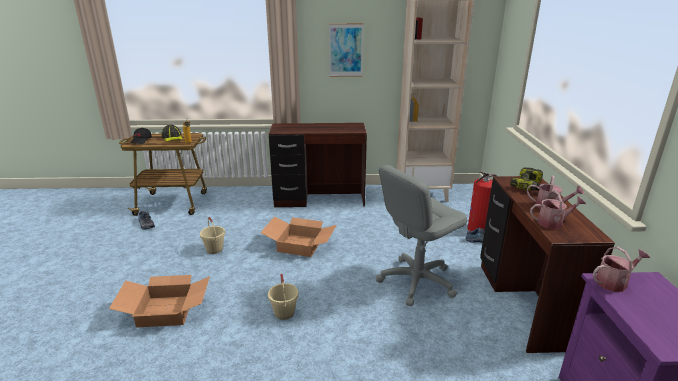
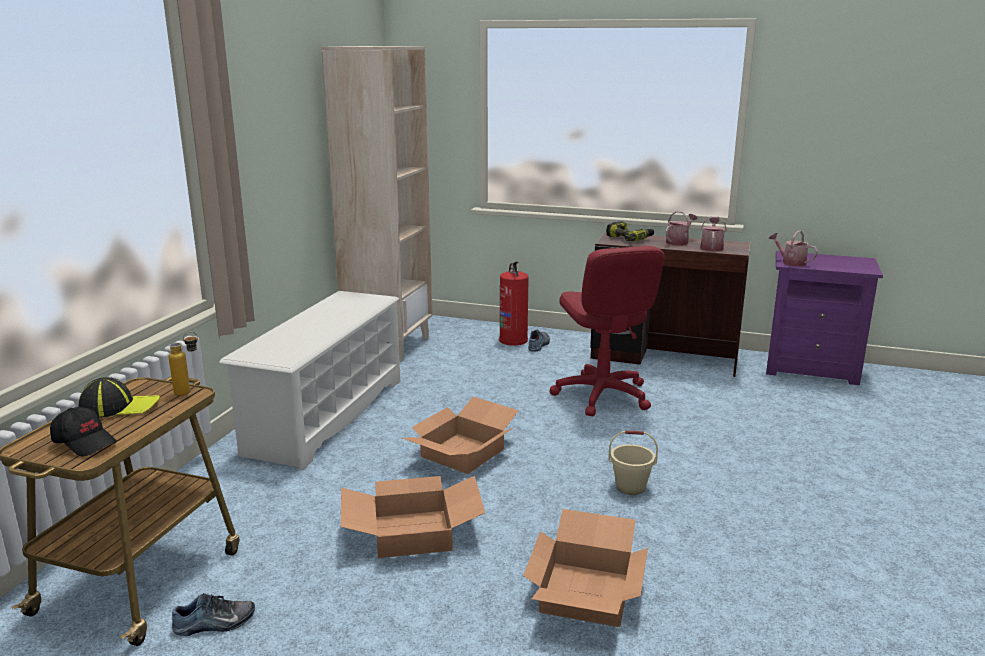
camera: 70 degrees left, 5 degrees down
(215, 249) = (413, 532): beige bucket -> cardboard box
(319, 200) = (326, 415): brown desk -> white shoe rack
(346, 50) = (270, 142): picture -> none
(416, 281) = (602, 395): grey office chair -> red office chair
(614, 282) = (790, 262): watering can -> watering can turned 45 degrees counterclockwise

